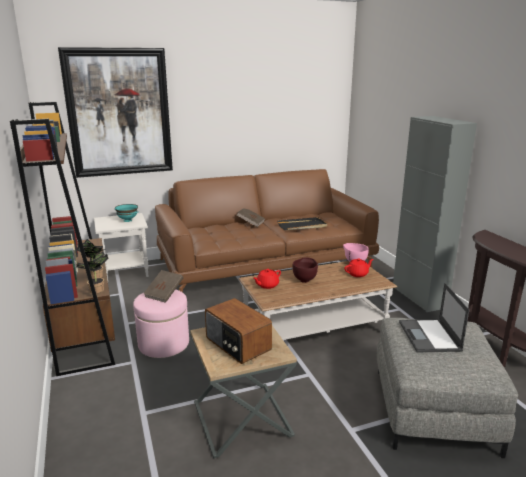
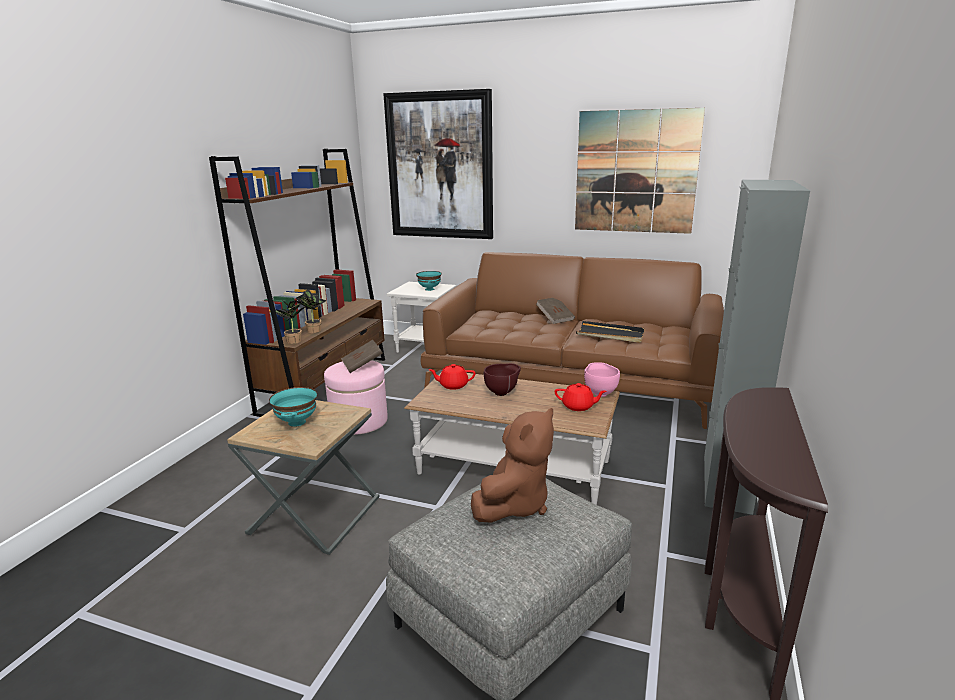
camera: 40 degrees right, 0 degrees up
(237, 344) = (297, 422): radio -> turquoise bowl
(275, 111) = (635, 172): none -> picture
(430, 336) = (514, 504): laptop -> brown plush toy

